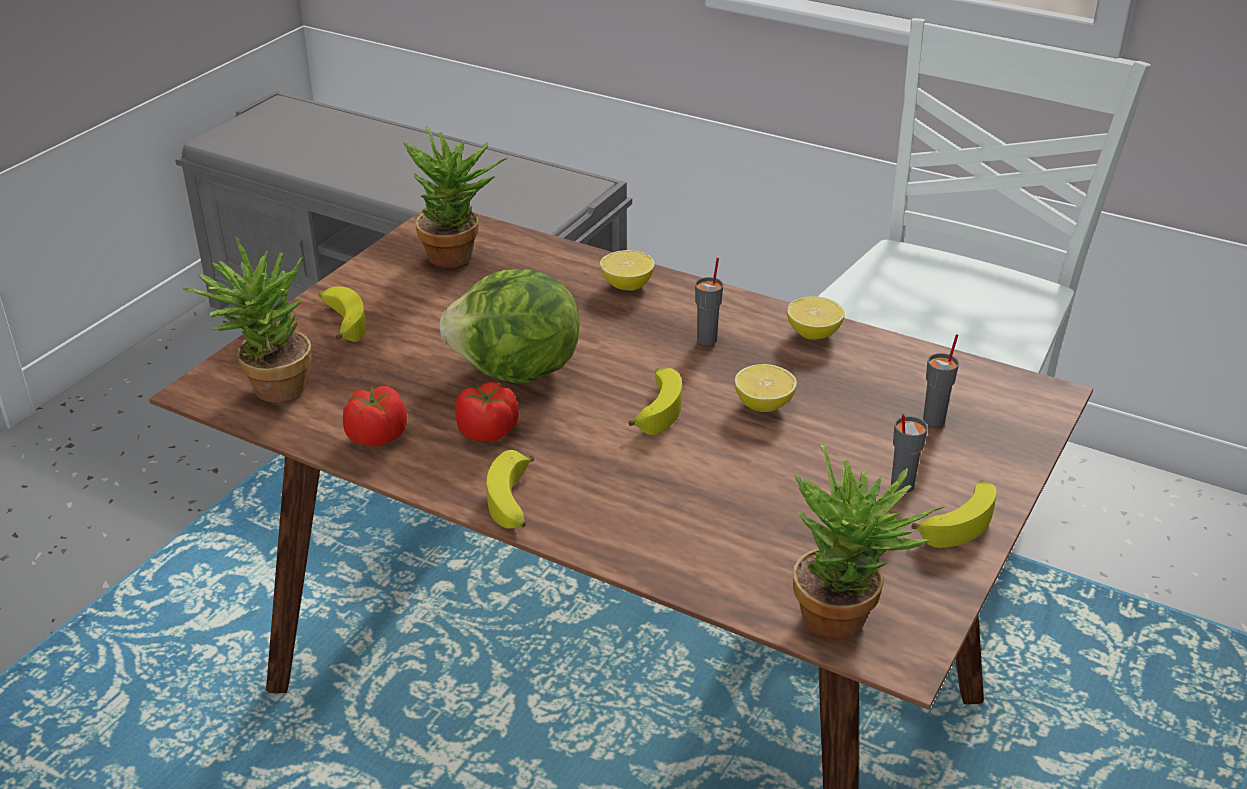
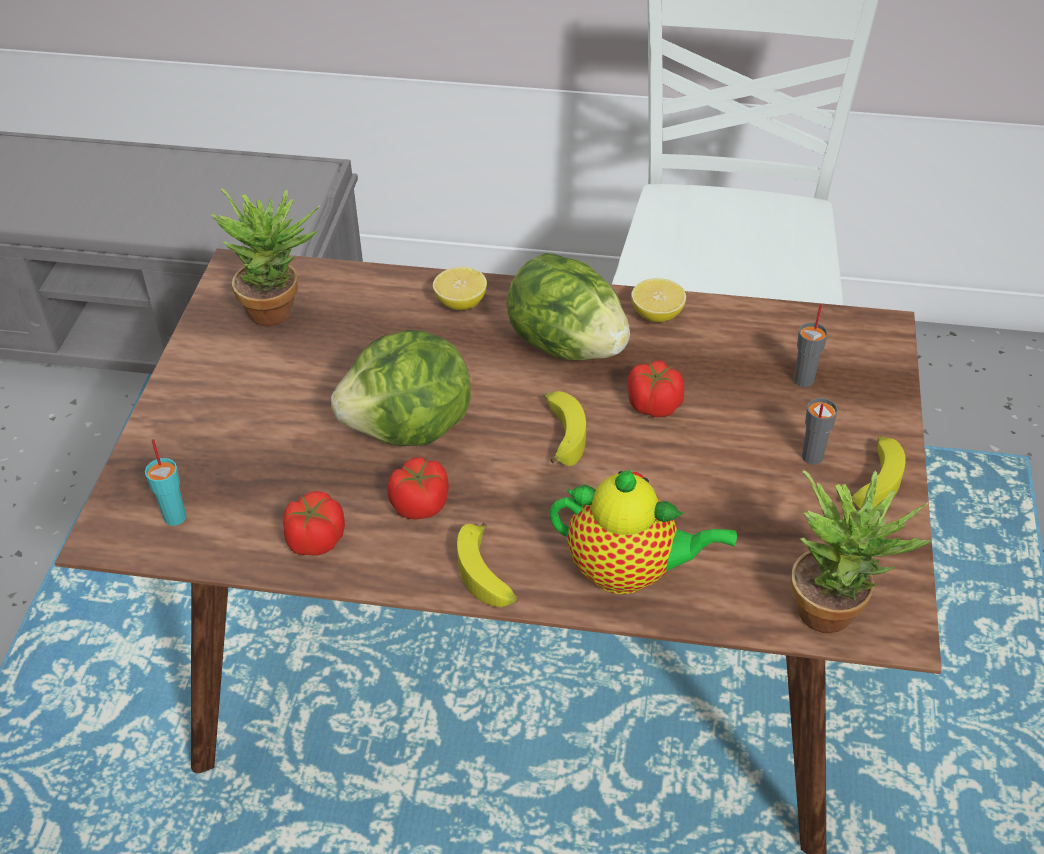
camera: 20 degrees left, 10 degrees up
(268, 389) = (175, 516): potted plant -> turquoise cup
(341, 322) = (204, 417): banana -> none
(652, 534) = (629, 572): none -> teapot
(707, 339) = (566, 345): grey cup -> lettuce
(763, 405) = (653, 405): lemon -> tomato

